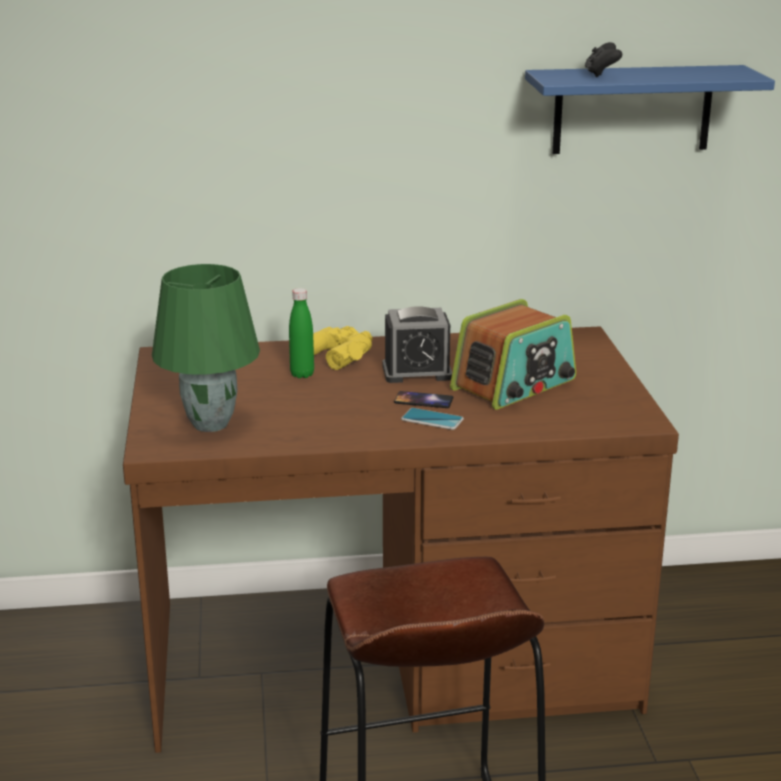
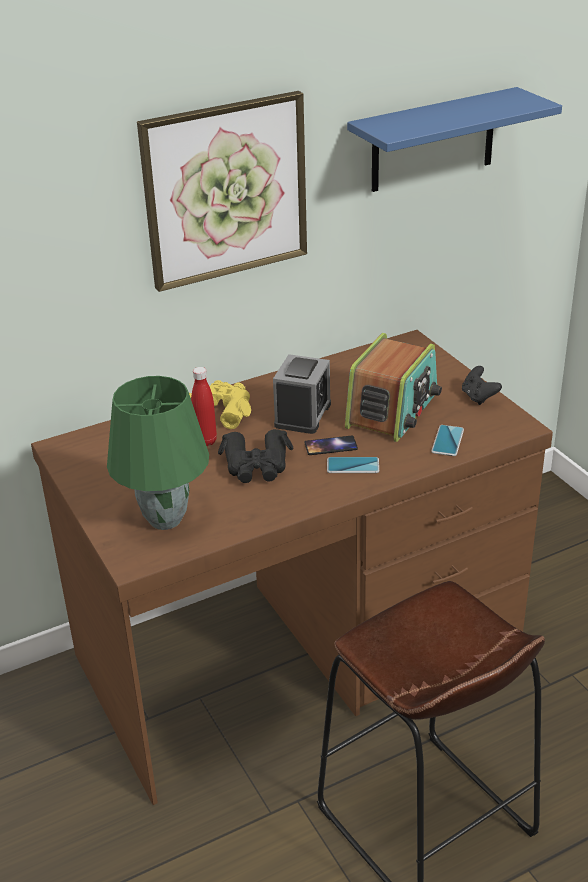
camera: 20 degrees left, 10 degrees up
(302, 374) = (206, 441): green bottle -> red bottle
(335, 401) = (256, 465): none -> black binoculars
(378, 120) = (225, 190): none -> picture
(417, 372) = (302, 415): alarm clock -> alarm clock turned 45 degrees counterclockwise
(551, 419) = (447, 441): none -> phone
(601, 74) = (419, 119): black game controller -> black game controller (478, 397)

